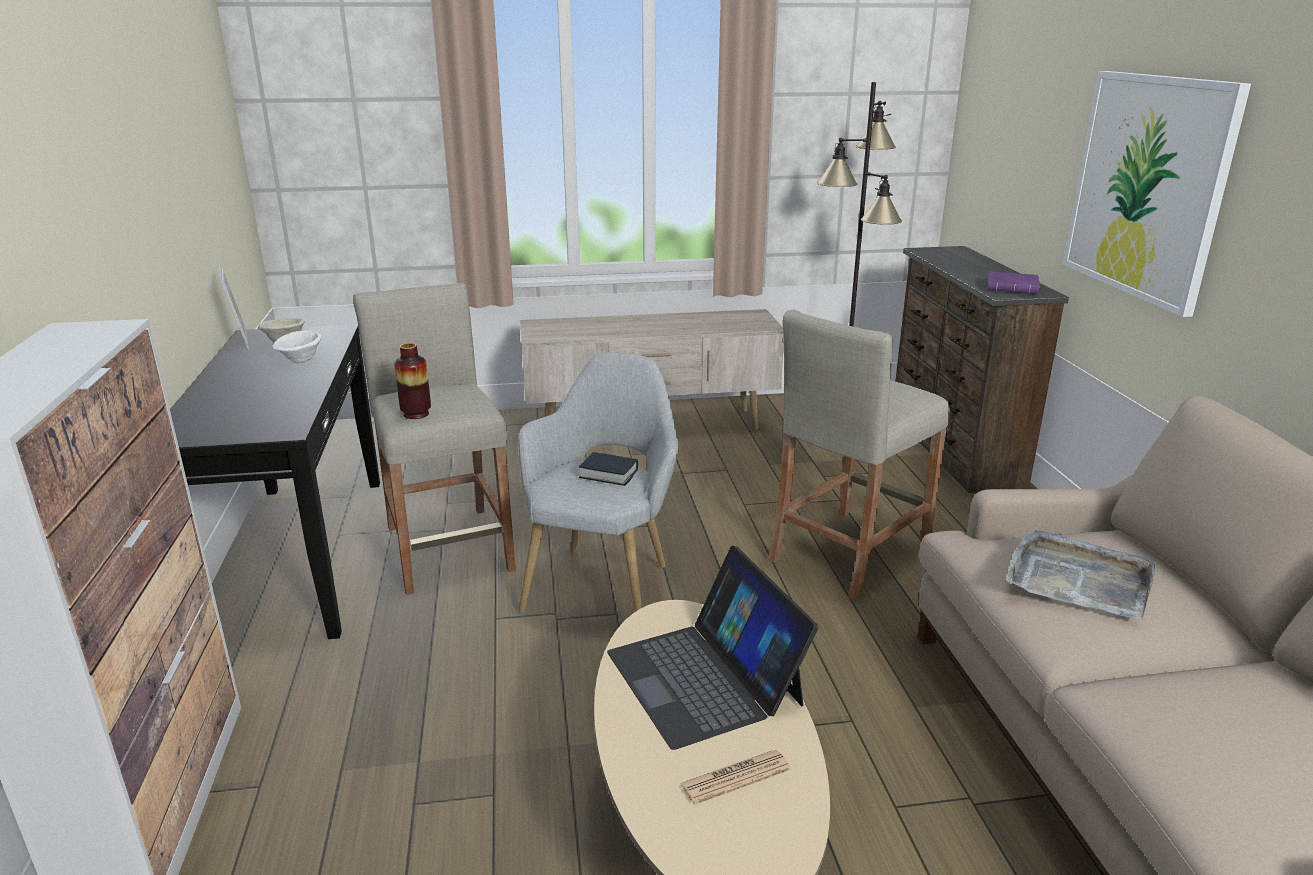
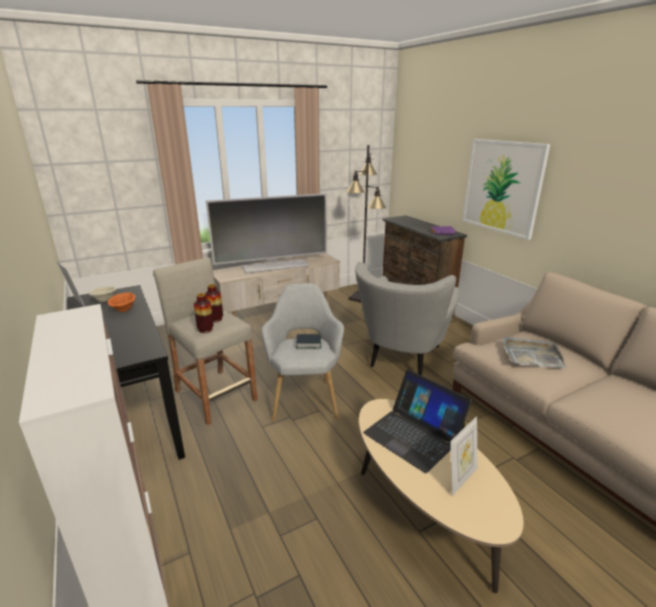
camera: 20 degrees left, 0 degrees up
(301, 360) = (124, 310): white bowl -> orange bowl
(447, 399) = (215, 319): none -> vase
(646, 325) = (275, 266): none -> television
(735, 777) = (460, 478): newspaper -> picture frame
(848, 553) = (402, 359): beige stool -> grey armchair

